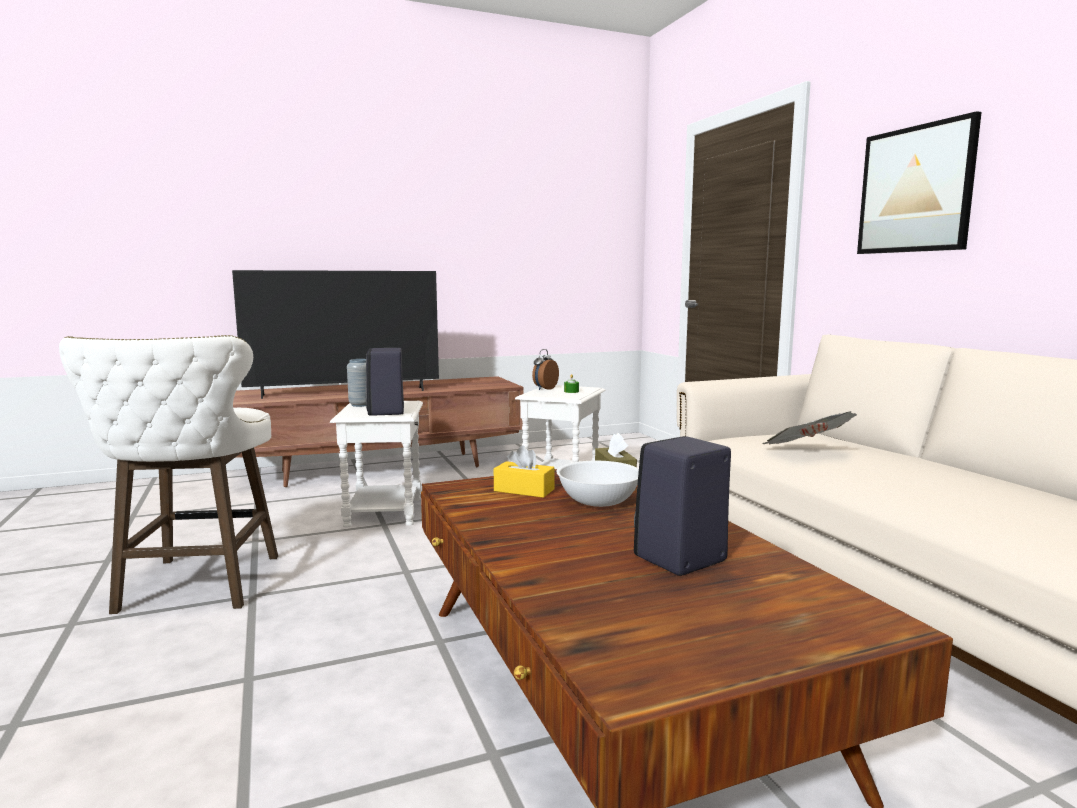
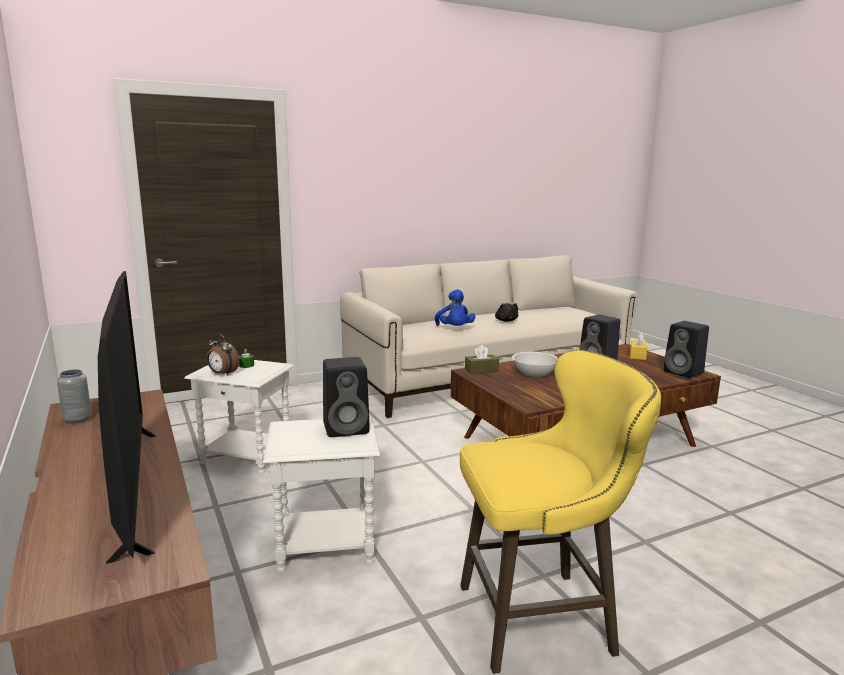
camera: 95 degrees left, 5 degrees up
(197, 586) = (542, 618): white stool -> yellow stool
(360, 405) = (299, 446): grey vase -> grey vase (77, 420)
(524, 490) = (524, 388): yellow tissue box -> yellow tissue box (637, 355)
(632, 661) = (684, 372): none -> black speaker
(806, 452) = (455, 329): newspaper -> blue plush toy
(915, 189) = (378, 181): picture -> none
(923, 483) = (506, 321): none -> black plush toy

